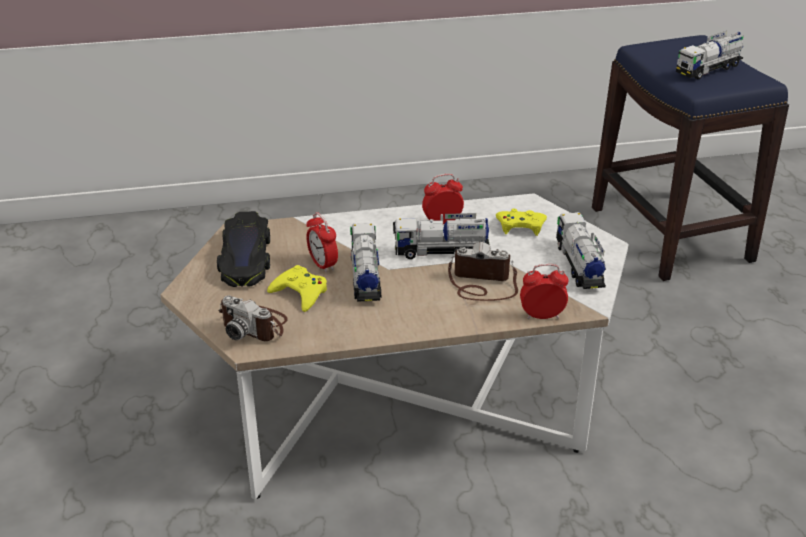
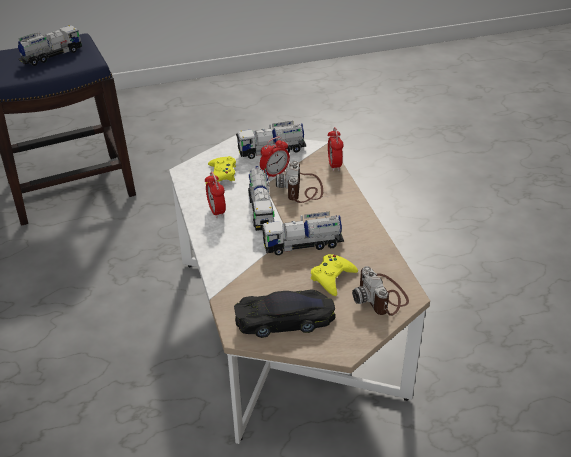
camera: 95 degrees left, 5 degrees up
(254, 325) = (381, 297): camera -> camera turned 135 degrees clockwise
(323, 265) = (288, 270): alarm clock -> alarm clock (275, 174)
(708, 69) = (51, 56): toy truck -> toy truck turned 90 degrees counterclockwise

